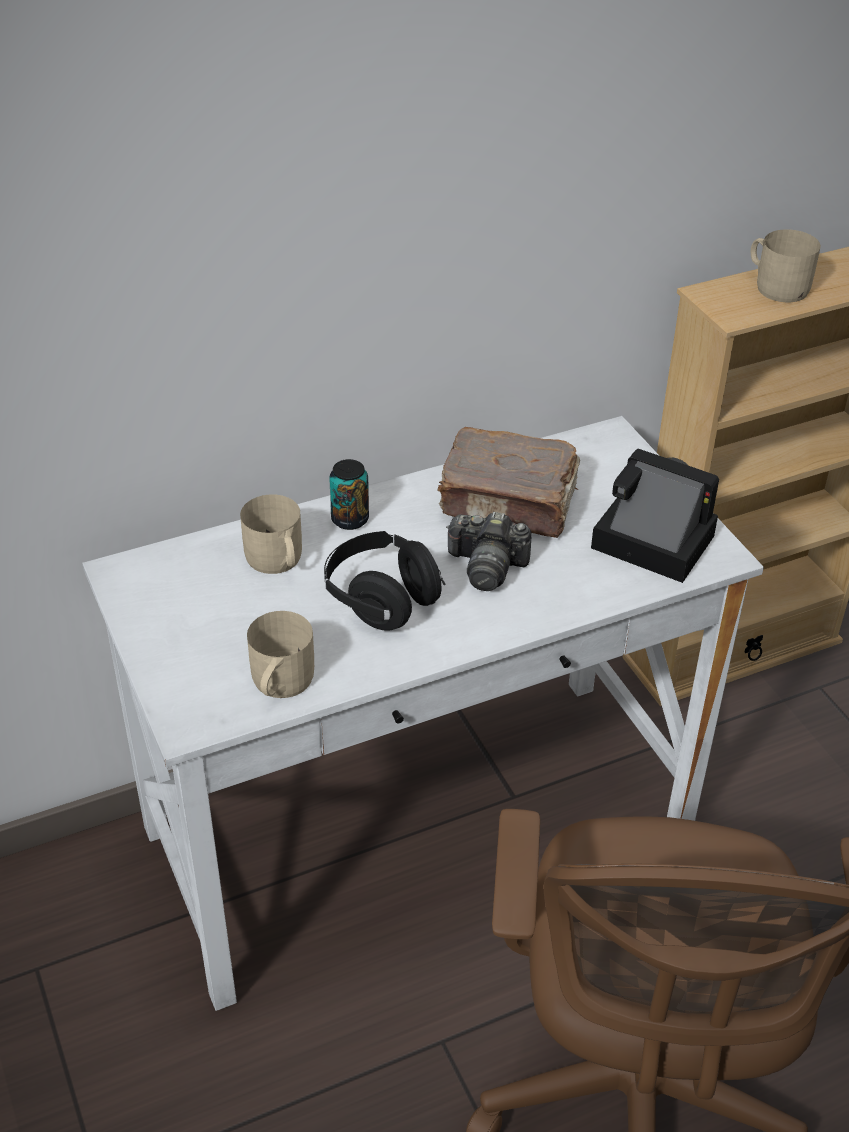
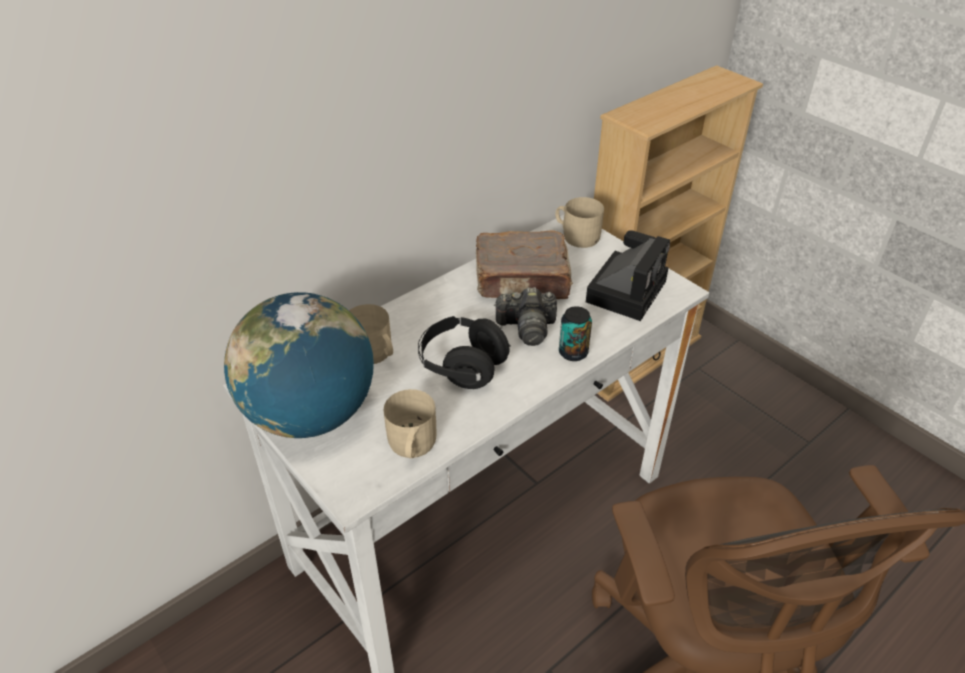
camera: 15 degrees left, 0 degrees up
(172, 620) = (310, 414): none -> globe
(350, 519) = (416, 313): can -> can (573, 352)
(647, 541) = (626, 289): camera -> camera turned 105 degrees clockwise
(776, 285) = (663, 104): beige mug -> beige mug (576, 235)

